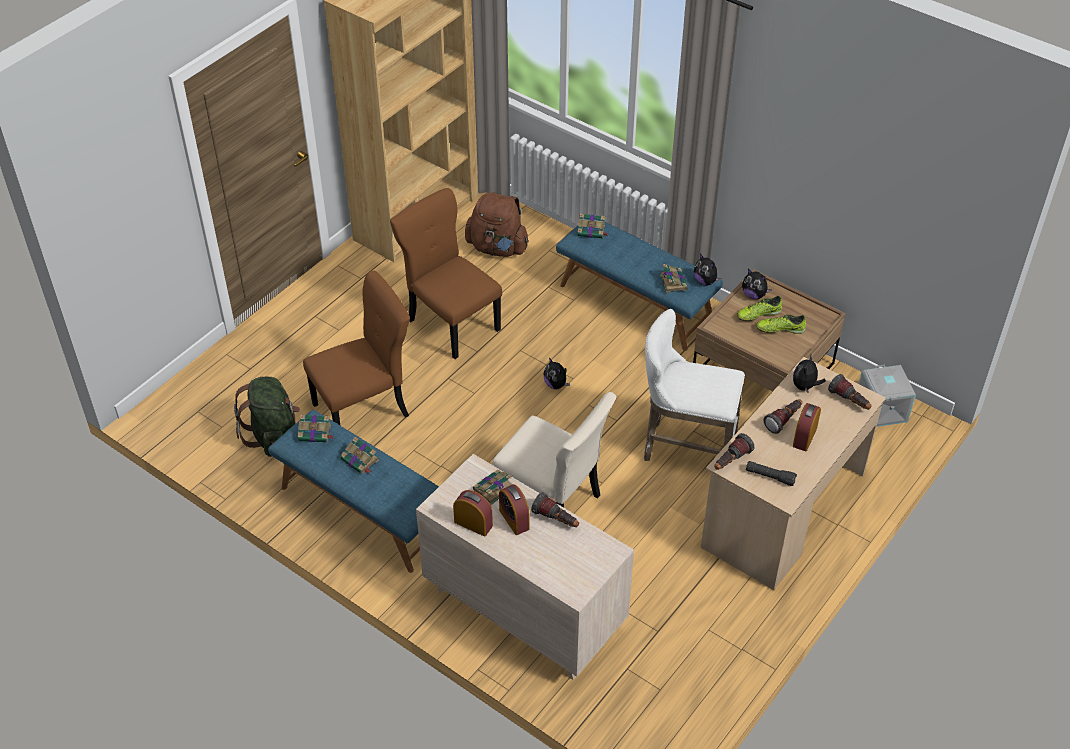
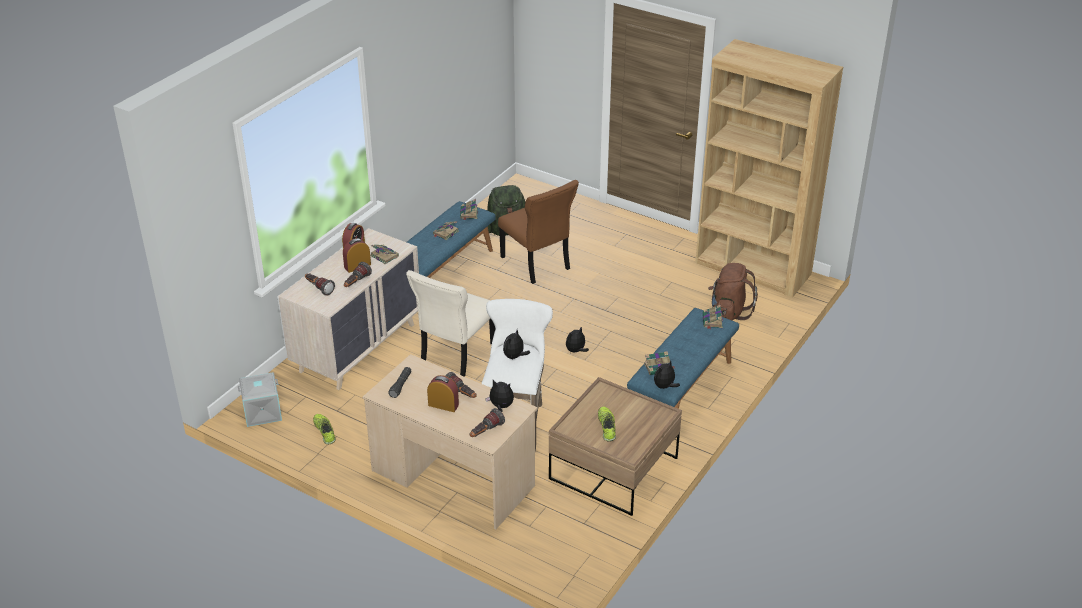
camera: 85 degrees right, 10 degrees down
(451, 323) = (633, 295): brown chair -> none
(730, 461) = (416, 366): flashlight -> flashlight (318, 288)
(754, 295) = (648, 411): plush toy -> plush toy (514, 357)
(758, 314) = (623, 414): shoe -> shoe (325, 431)
(882, 410) = (577, 547): grey storage box -> grey storage box (262, 413)

